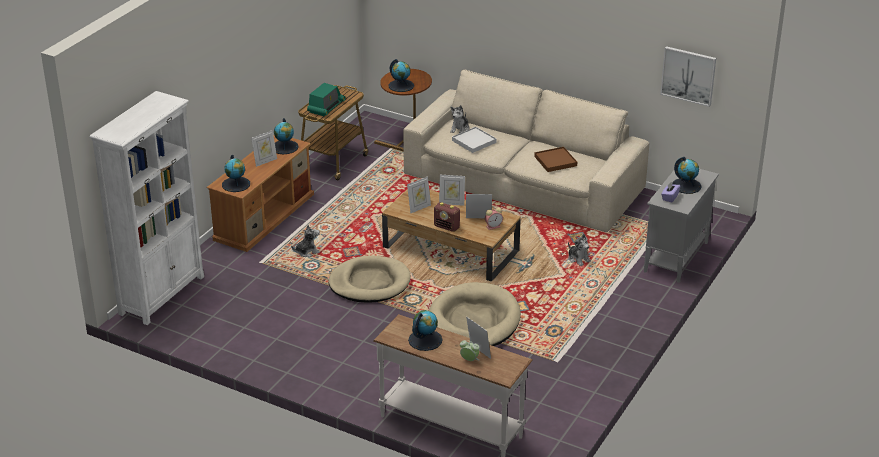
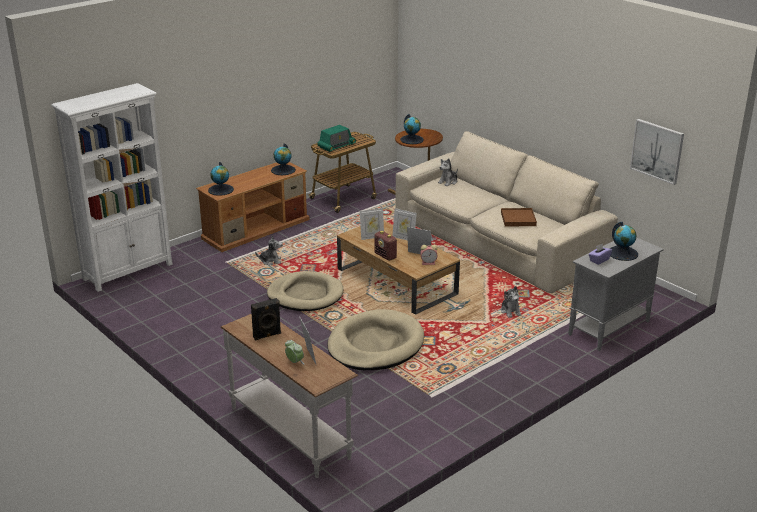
camera: 20 degrees right, 5 degrees down
(265, 161) = (258, 177): picture frame -> none
(425, 340) = (267, 336): globe -> black speaker
(474, 141) = (454, 193): white tray -> none

